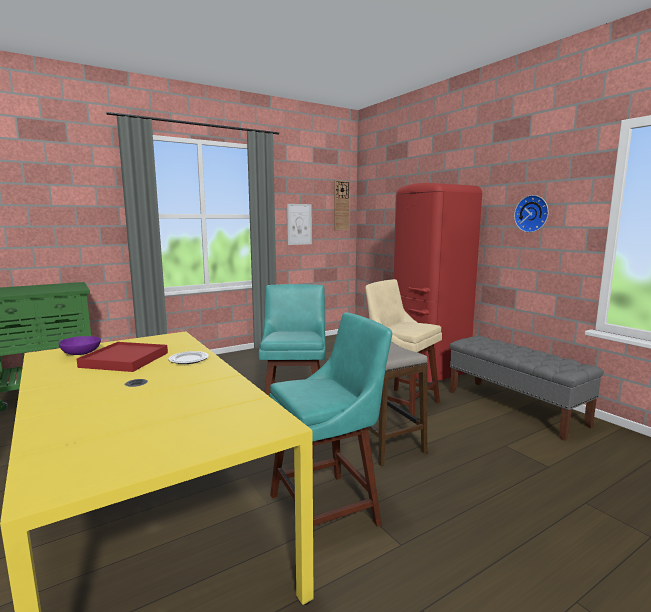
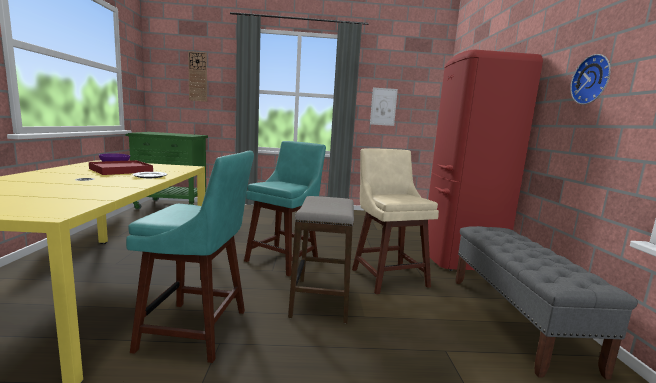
camera: 30 degrees right, 0 degrees up
(341, 205) = (430, 92): wall clock -> wall clock (198, 76)

